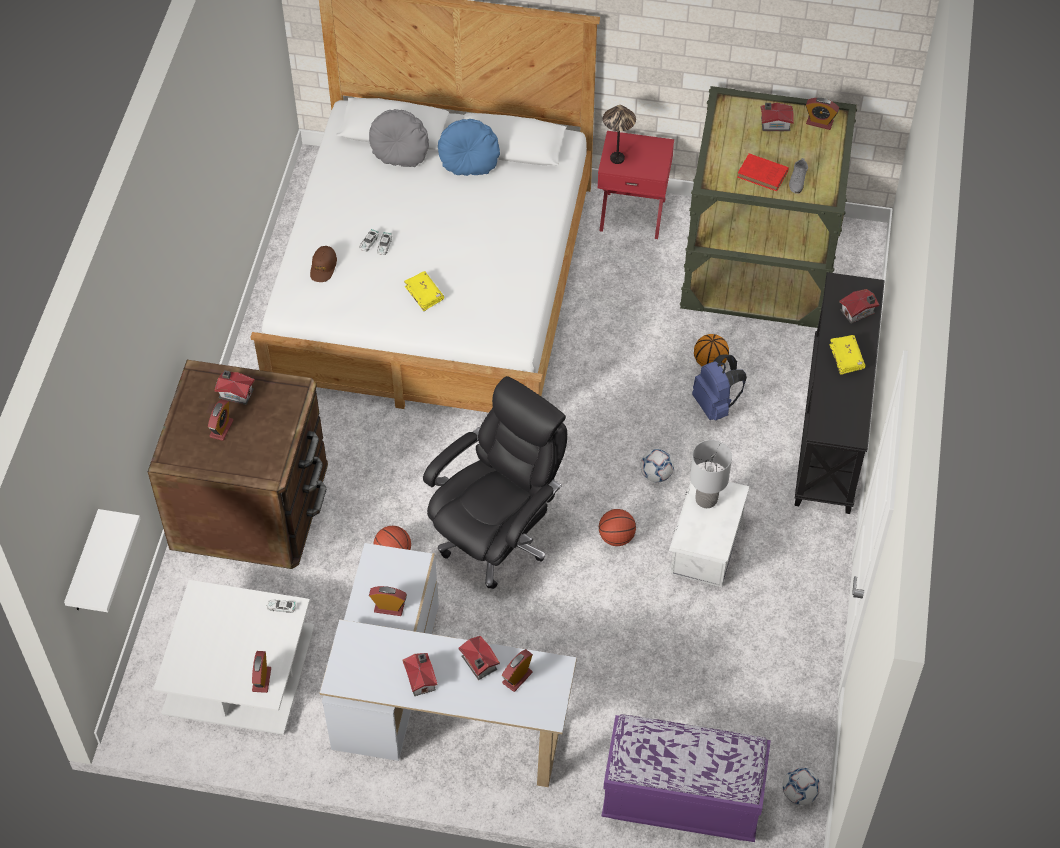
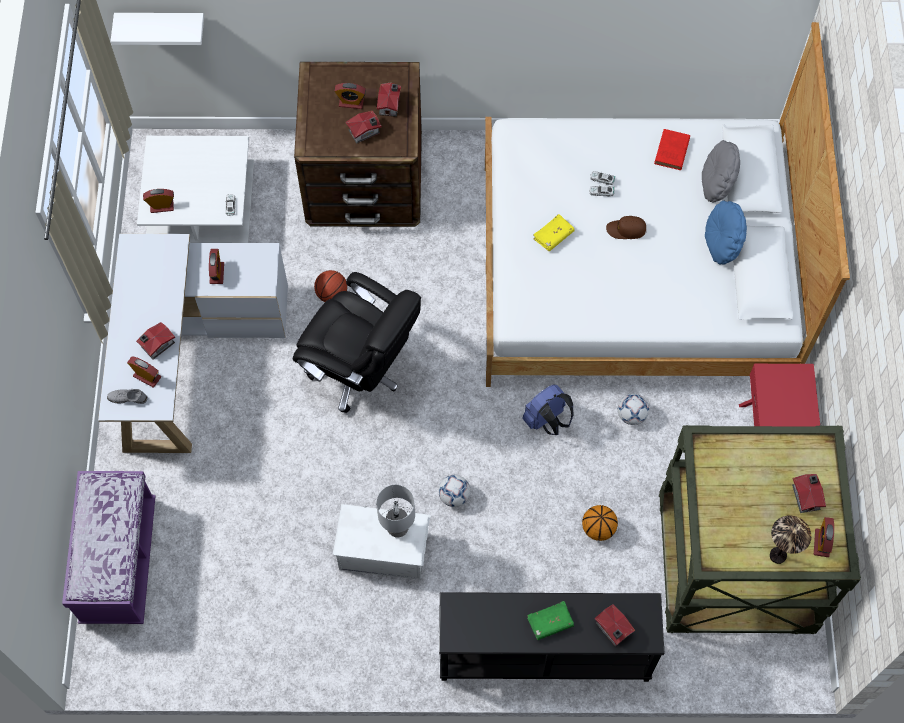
camera: 80 degrees right, 10 degrees up
(323, 267) = (563, 149): brown cap -> brown cap (626, 230)
(421, 679) = (139, 304): toy house -> toy house (365, 132)
(616, 537) = (378, 471): basketball -> none
(617, 158) = (777, 378): table lamp -> table lamp (778, 555)
(715, 405) = (546, 540): blue backpack -> blue backpack (547, 420)
(763, 175) = (728, 493): red book -> red book (671, 152)
(798, 180) = (730, 528): grey shoe -> grey shoe (127, 398)
(799, 793) = (134, 660): football -> football (631, 415)
(846, 358) = (550, 622): yellow book -> green book

